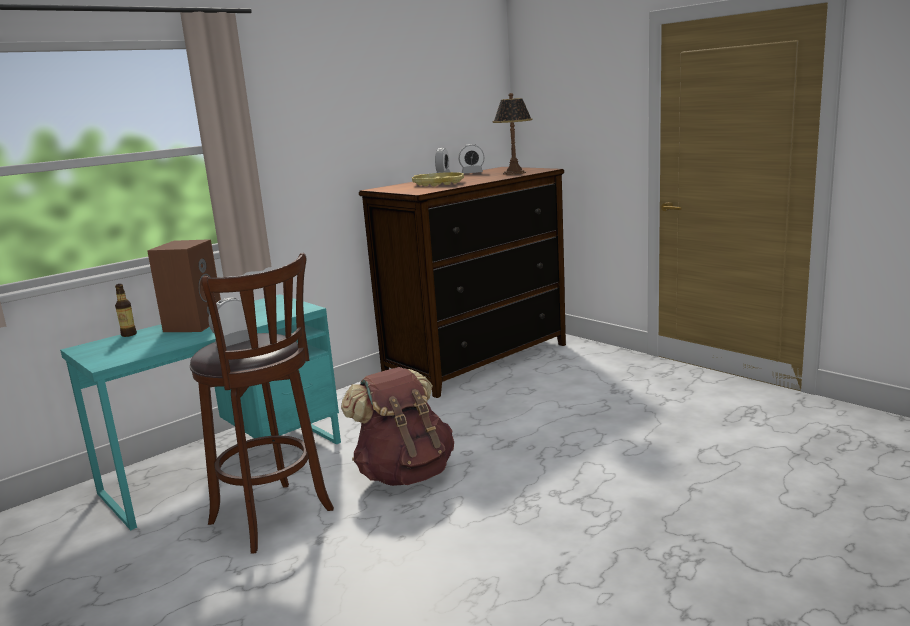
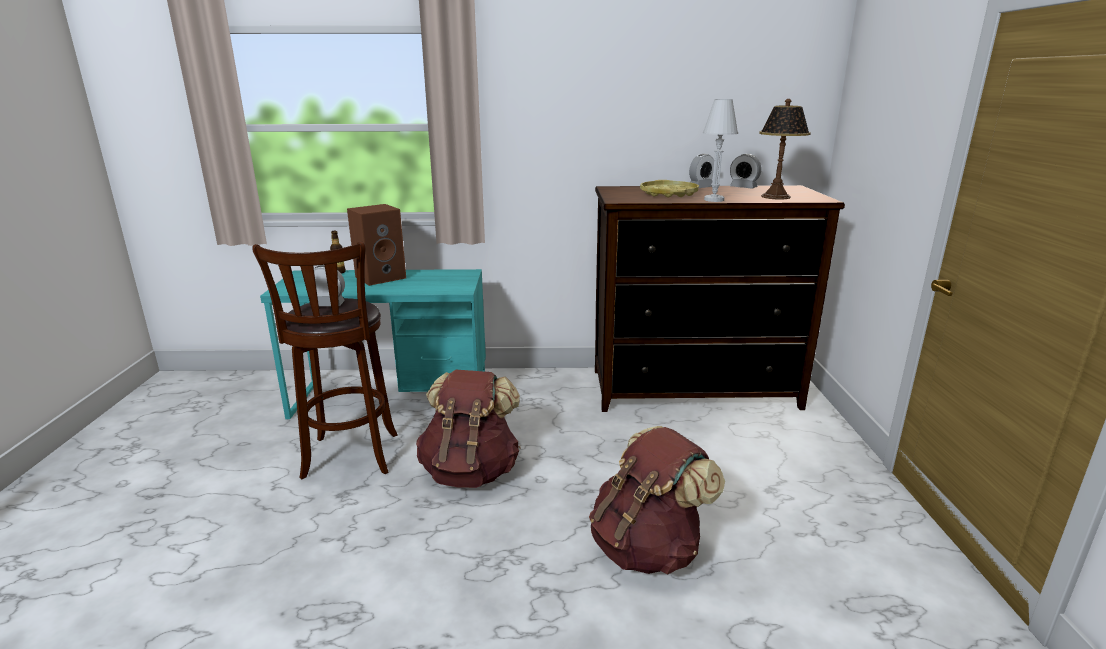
camera: 40 degrees right, 5 degrees up
(484, 180) = (714, 200): none -> white table lamp
(599, 450) = (648, 548): none -> brown backpack

